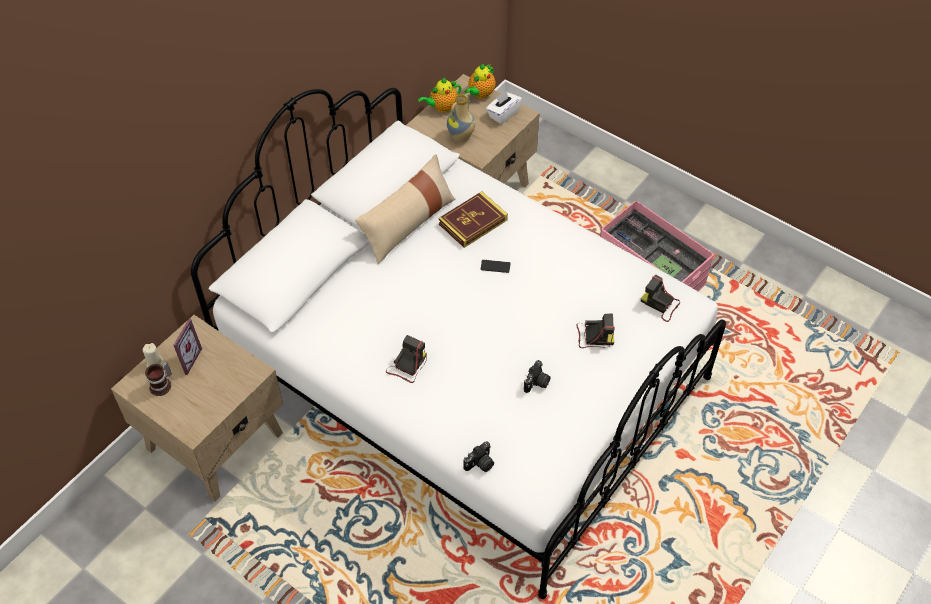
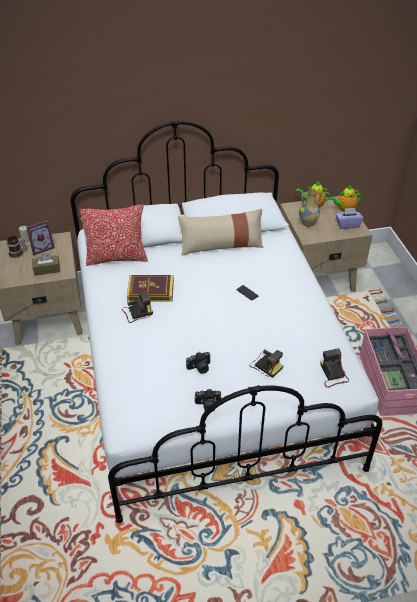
camera: 40 degrees right, 10 degrees down
(227, 382) = (47, 269): none -> brown tissue box
(307, 314) = (117, 258): none -> pillow
(473, 222) = (260, 264): book -> book (150, 290)
(480, 464) = (114, 389): camera -> camera (208, 405)
(503, 114) = (347, 225): white tissue box -> purple tissue box

